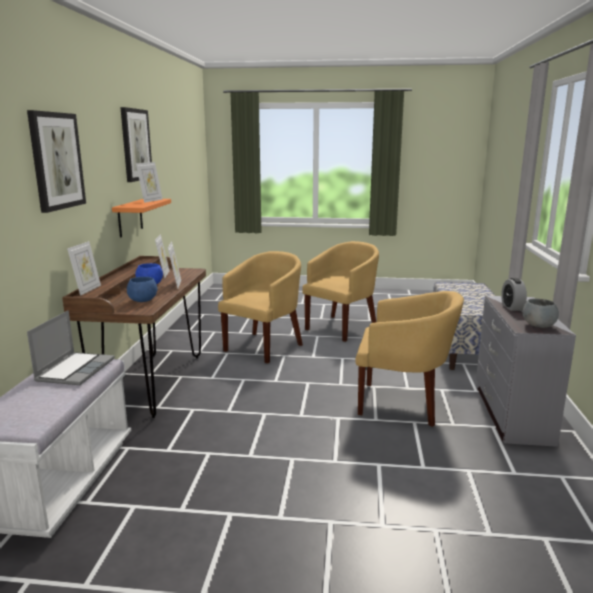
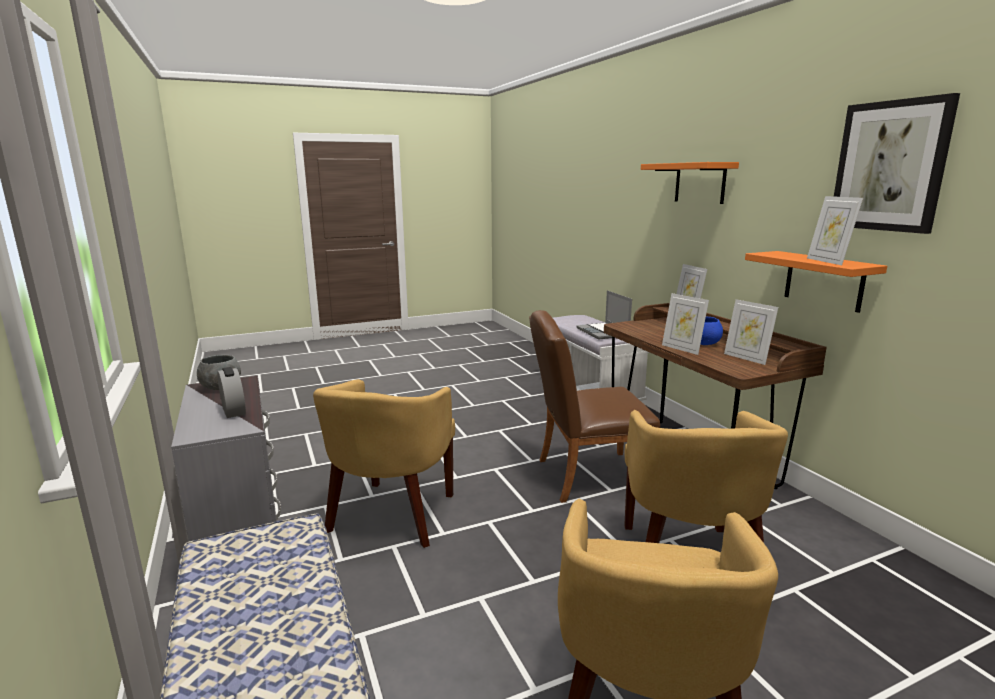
camera: 150 degrees right, 0 degrees up
(56, 161) = (700, 183): picture -> orange shelf
(142, 301) = (648, 330): blue bowl -> none
(244, 391) = (585, 476): none -> brown chair
(402, 403) = (392, 516): yellow armchair -> yellow armchair turned 60 degrees counterclockwise

